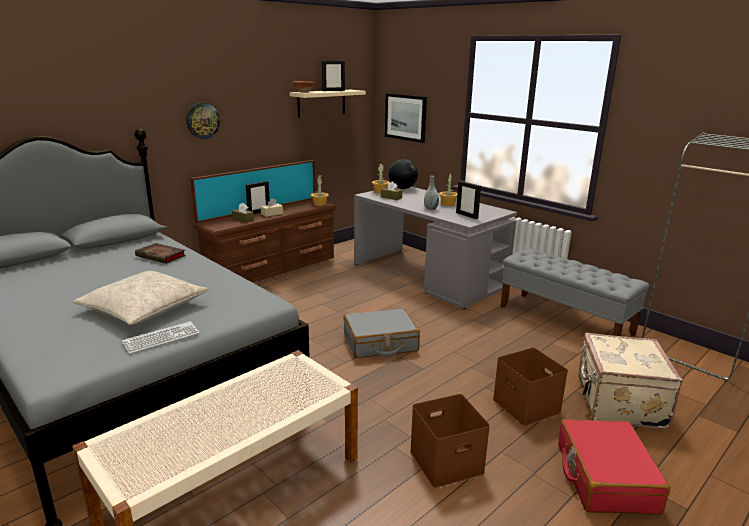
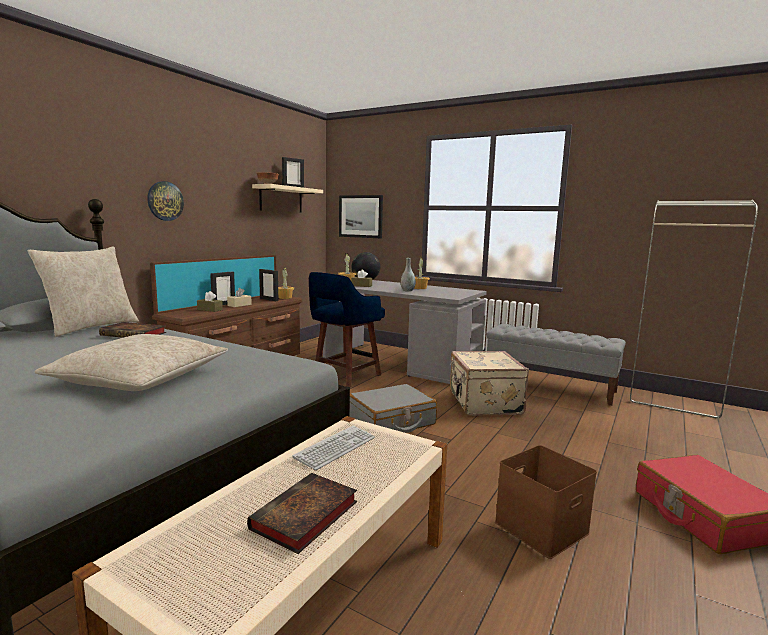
camera: 15 degrees left, 10 degrees down
(134, 244) = (91, 327): none -> beige pillow
(161, 338) = (186, 404): keyboard -> keyboard (335, 448)
(215, 433) = (304, 517): none -> book
(363, 288) = (344, 377): none -> blue stool
(467, 215) = (446, 293): picture frame -> picture frame (269, 299)
(528, 406) = (577, 460): brown storage box -> none
(618, 402) = (652, 447): beige suitcase -> beige suitcase (483, 403)

